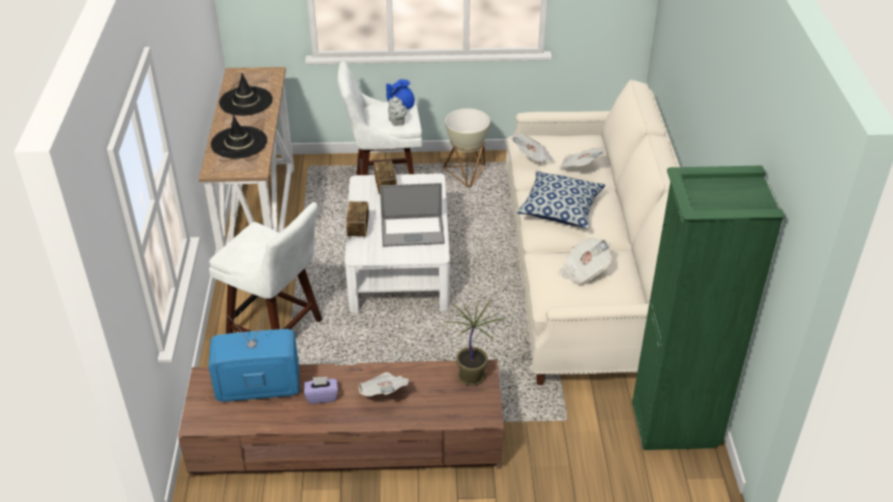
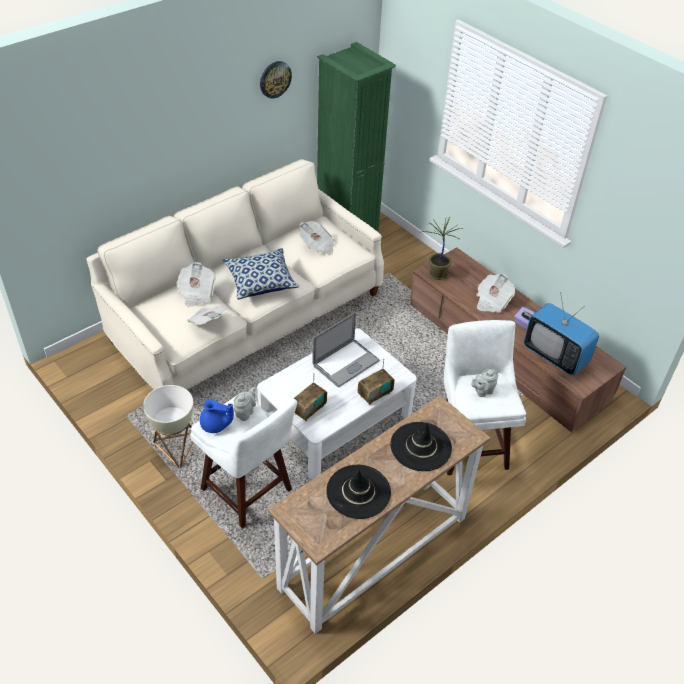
camera: 130 degrees left, 5 degrees up
(261, 247) = (482, 391): none -> grey teapot
(412, 231) = (345, 363): laptop -> laptop turned 90 degrees clockwise
(744, 135) = (275, 79): none -> wall clock

